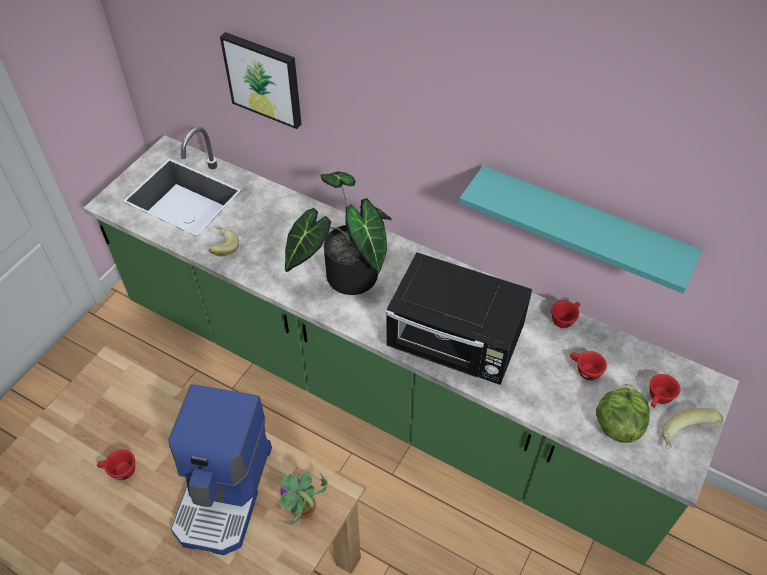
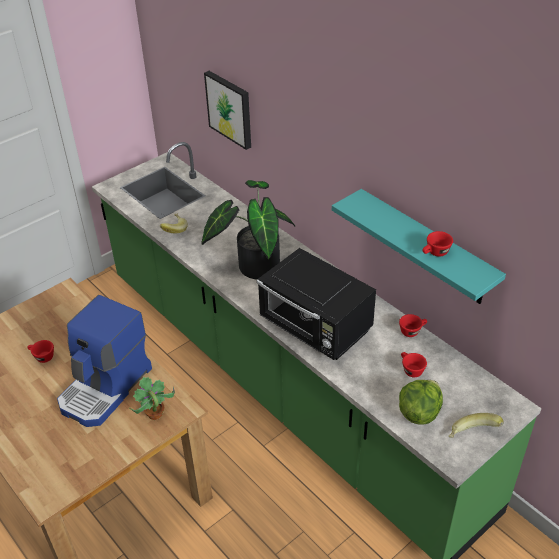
camera: 20 degrees right, 10 degrees down
(658, 399) = (463, 404): red cup -> red cup (435, 253)

